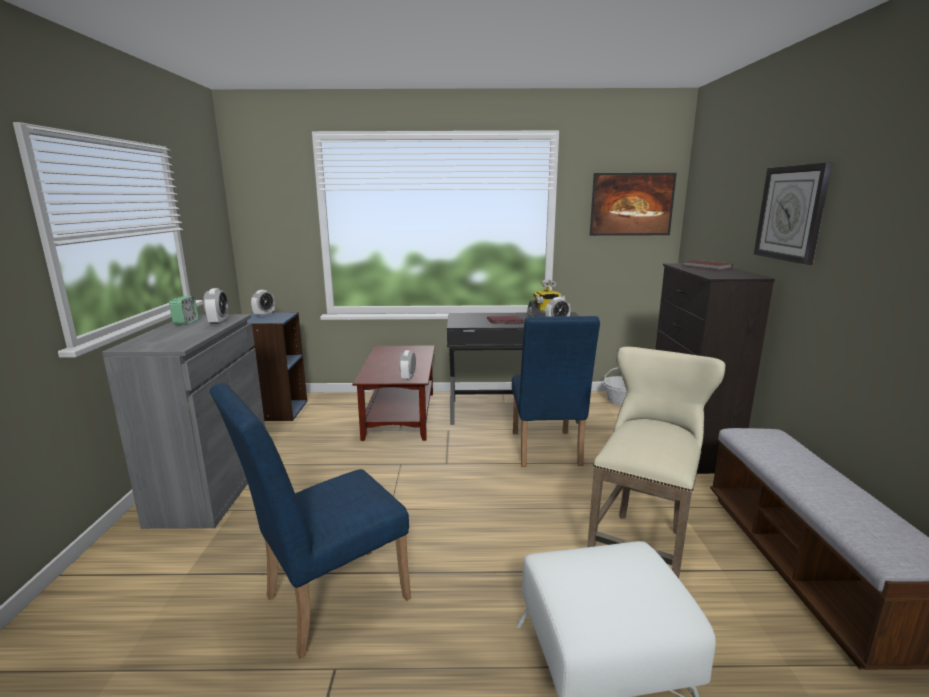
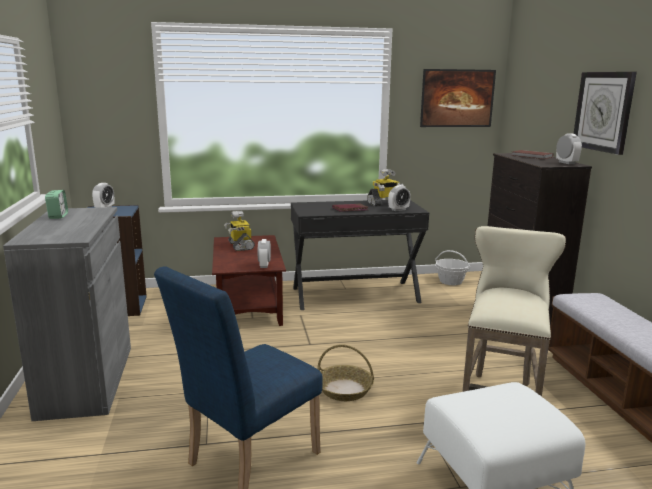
camera: 10 degrees left, 0 degrees up
(218, 322) = (93, 215): alarm clock -> alarm clock (566, 163)
(395, 355) = (240, 246): none -> toy robot
(465, 521) = (345, 389): none -> basket
(546, 451) = (397, 328): blue chair -> none

